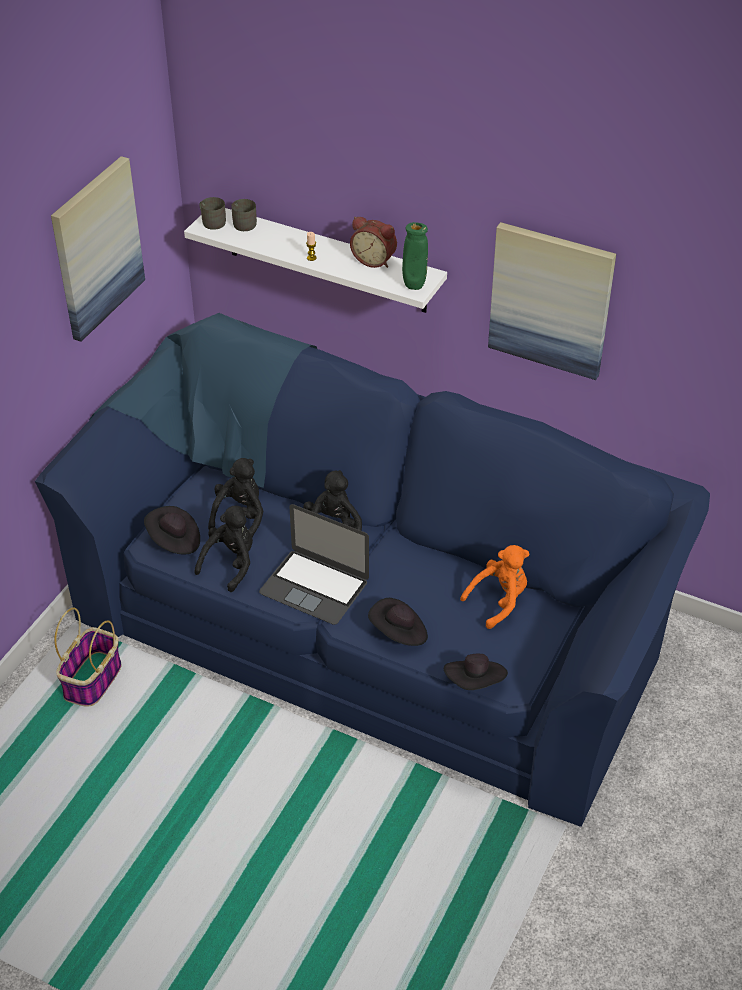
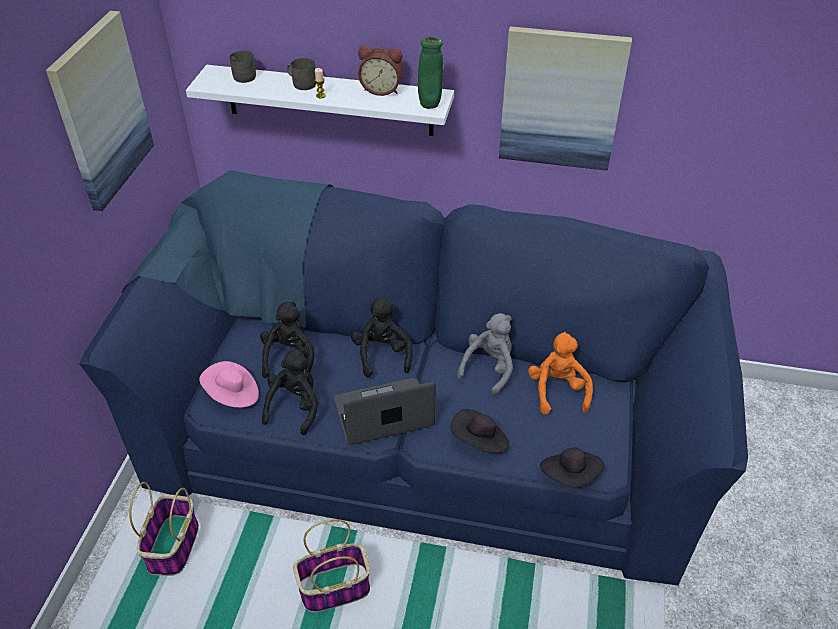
camera: 15 degrees left, 0 degrees up
(174, 541) = (232, 395): black hat -> pink hat
(212, 221) = (211, 78): grey mug -> grey mug (302, 83)
(234, 752) = (334, 589): none -> basket
(314, 587) = (383, 413): laptop -> laptop turned 150 degrees clockwise
(437, 565) = (489, 368): none -> grey plush toy
(499, 601) = (557, 391): orange plush toy -> orange plush toy turned 45 degrees counterclockwise

